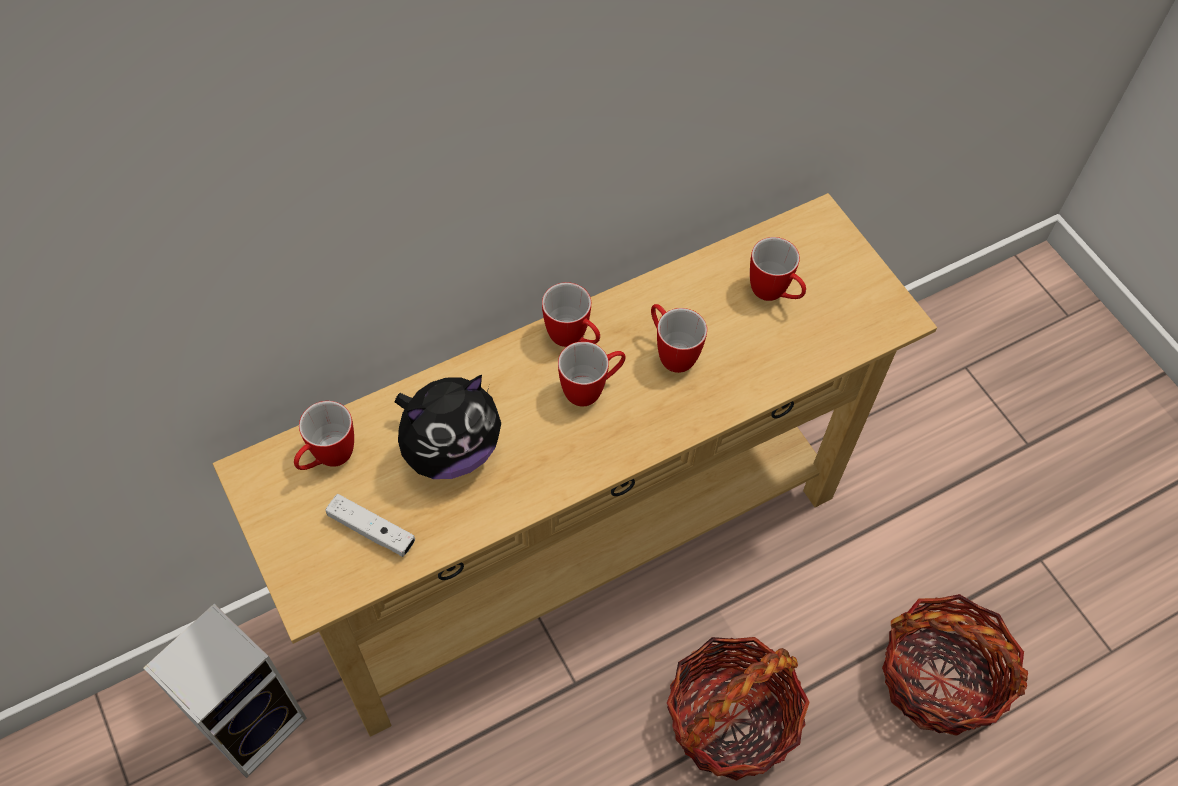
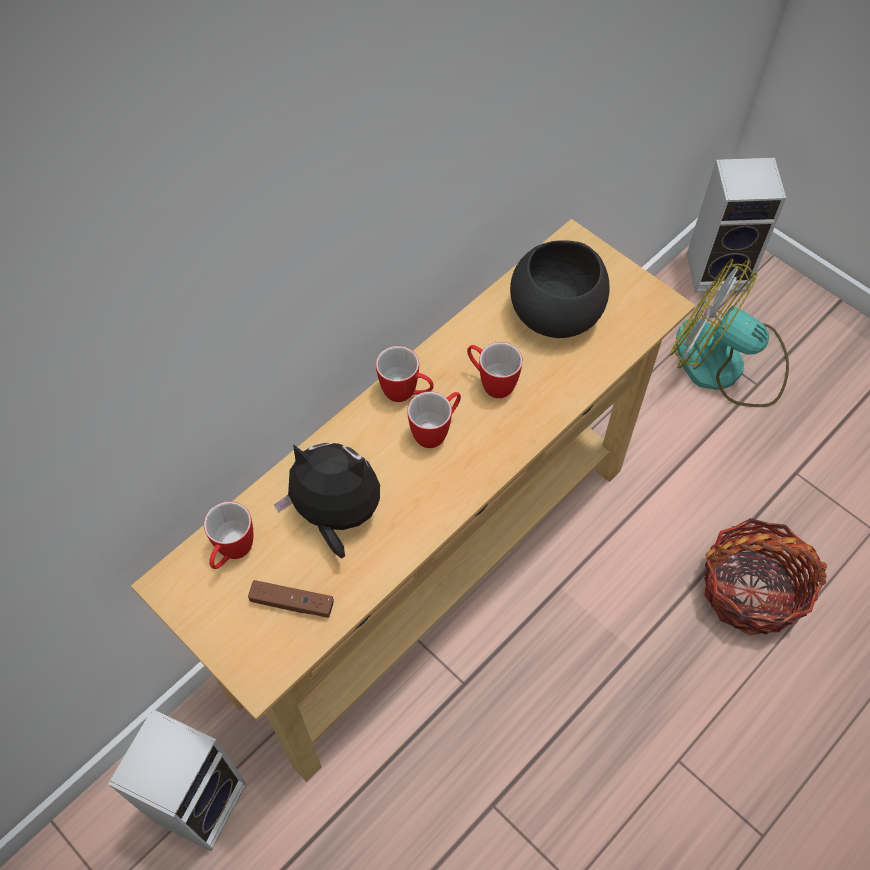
camera: 15 degrees left, 0 degrees up
(371, 530) = (292, 603): white game controller -> brown game controller
(450, 450) = (335, 515): plush toy -> plush toy turned 120 degrees counterclockwise
(730, 721) = (599, 675): basket -> none
(774, 294) = (558, 313): mug -> black bowl
(997, 412) = (725, 365): none -> fan
(1027, 301) = (719, 270): none -> speaker

